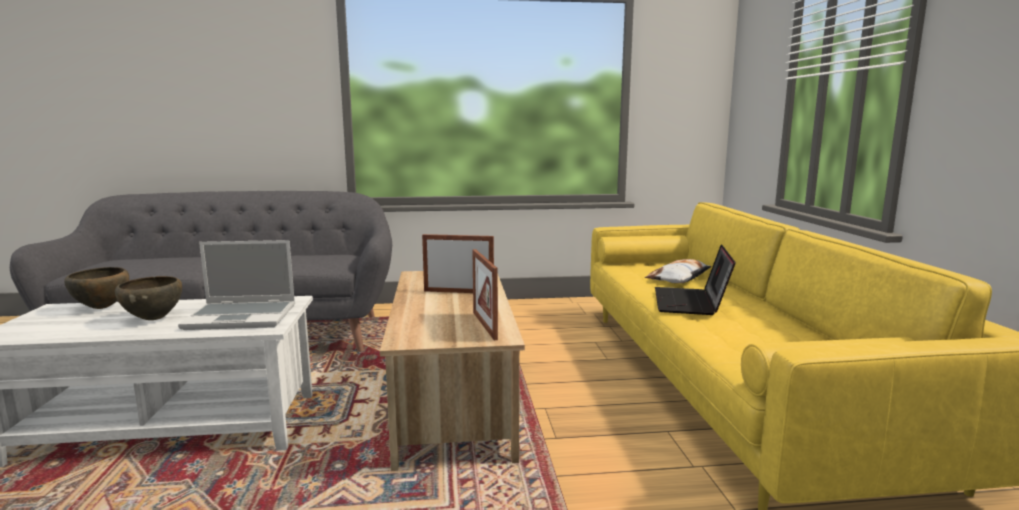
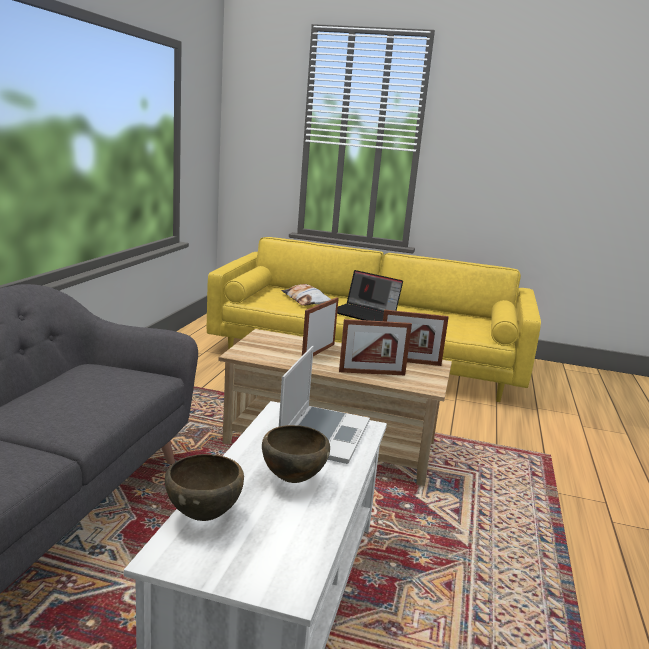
camera: 70 degrees left, 5 degrees up
(422, 315) = (372, 373): none -> picture frame

